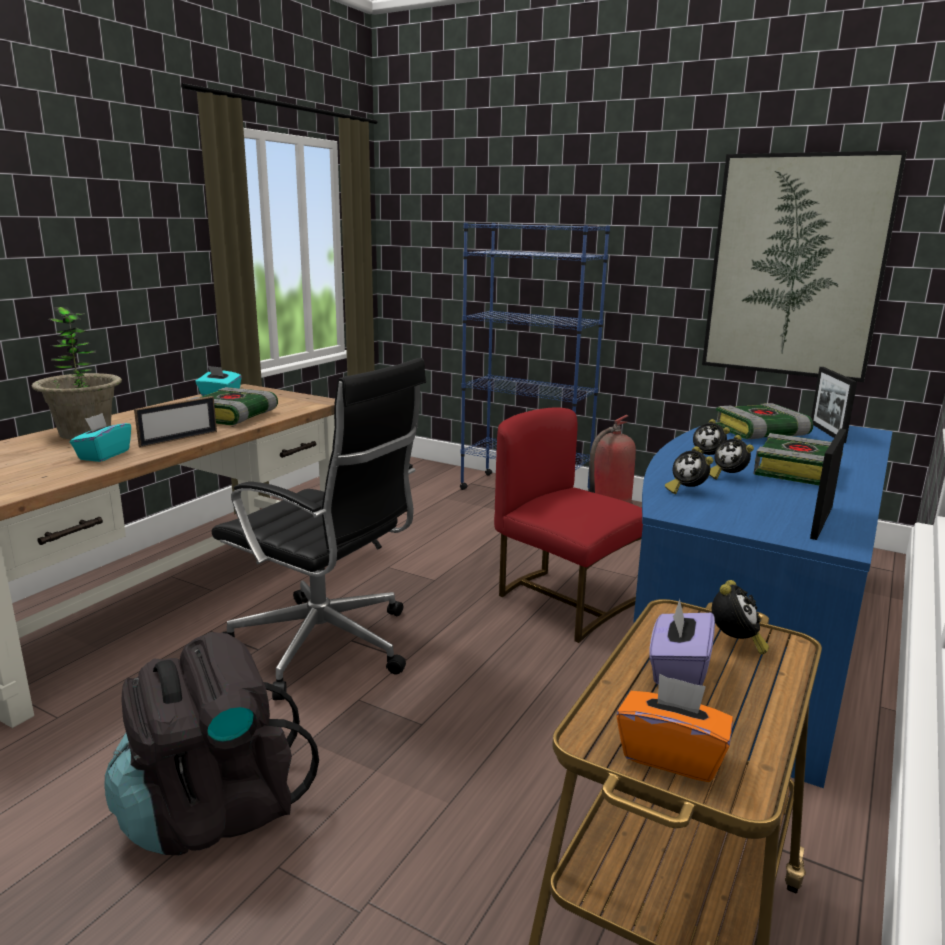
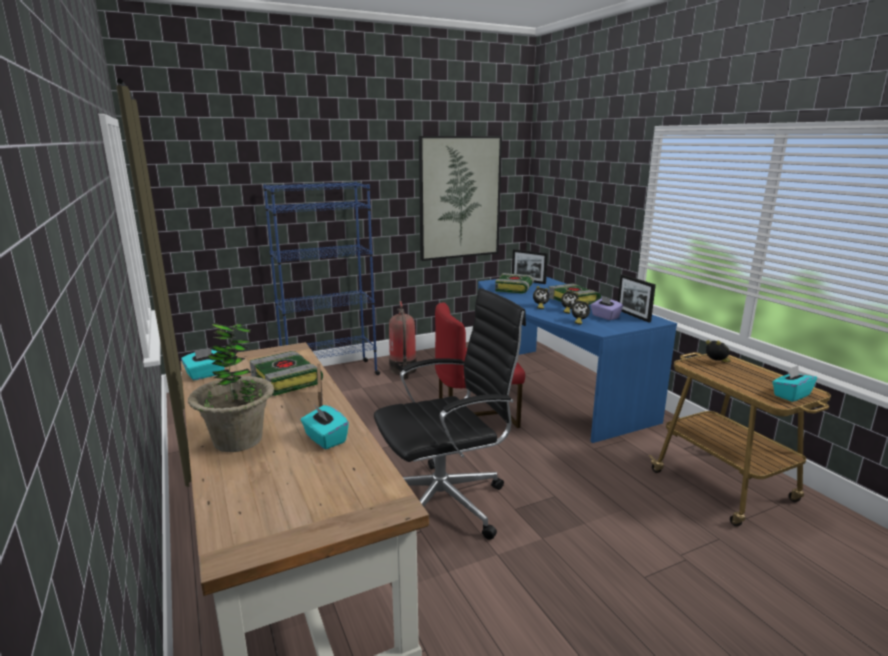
camera: 55 degrees left, 0 degrees up
(214, 809) = (585, 590): black backpack -> none
(671, 755) = (791, 395): orange tissue box -> turquoise tissue box
(678, 670) = (733, 377): purple tissue box -> purple tissue box (605, 317)

